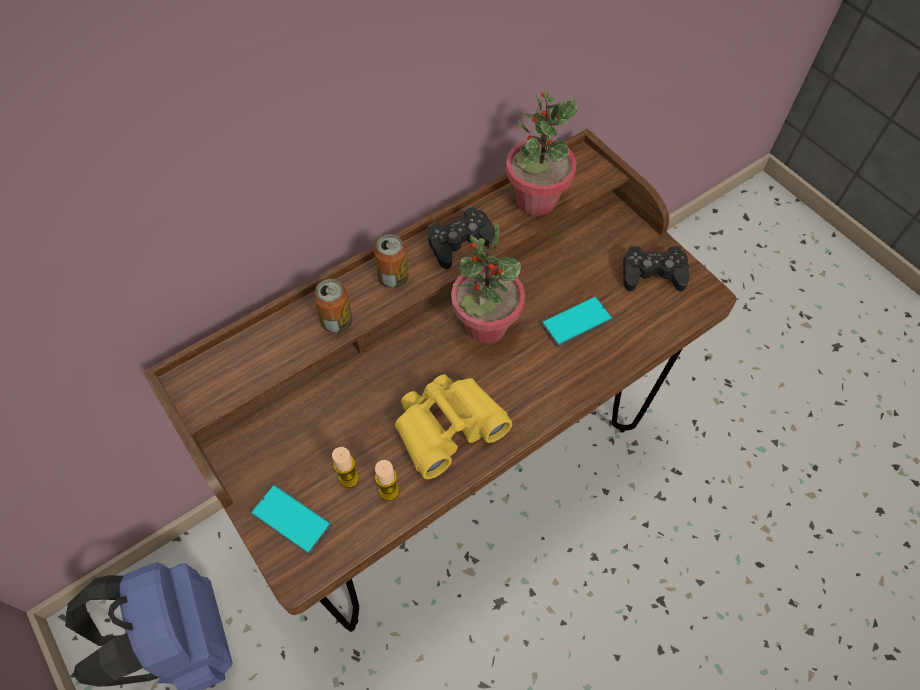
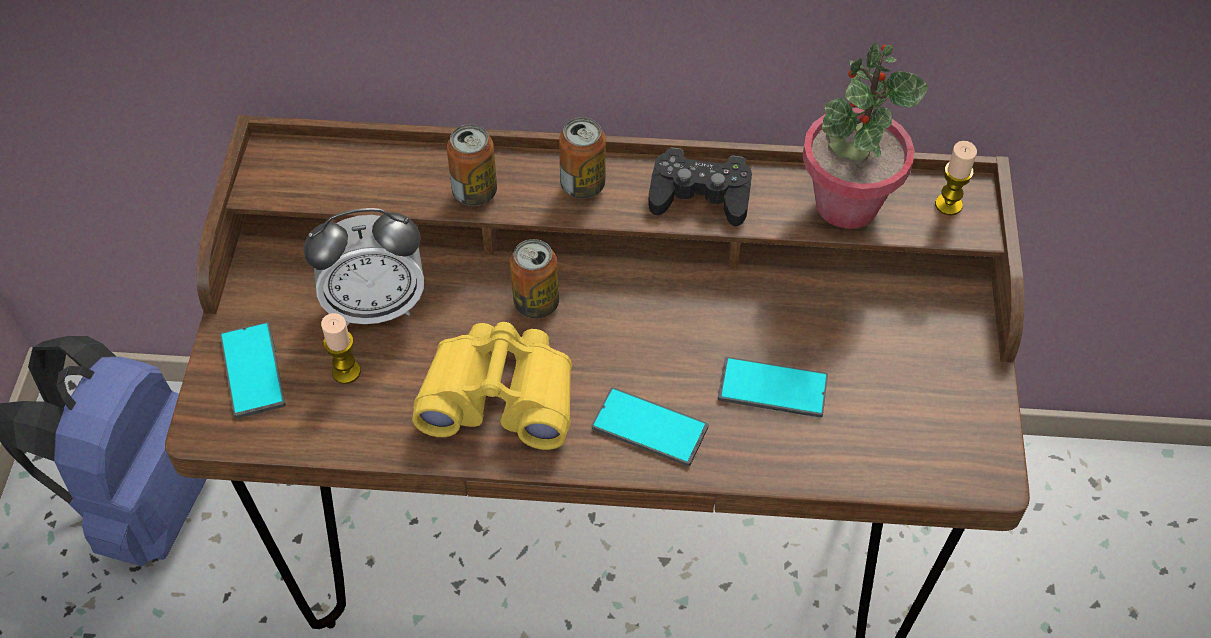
camera: 40 degrees right, 5 degrees down
(328, 427) = (376, 306): none -> alarm clock
(389, 491) = (373, 415): candle -> candle (948, 205)
(416, 362) = (536, 303): none -> can
(485, 326) = (655, 318): potted plant -> none
(539, 386) = (650, 427): none -> phone
(652, 274) = (936, 399): black game controller -> none

